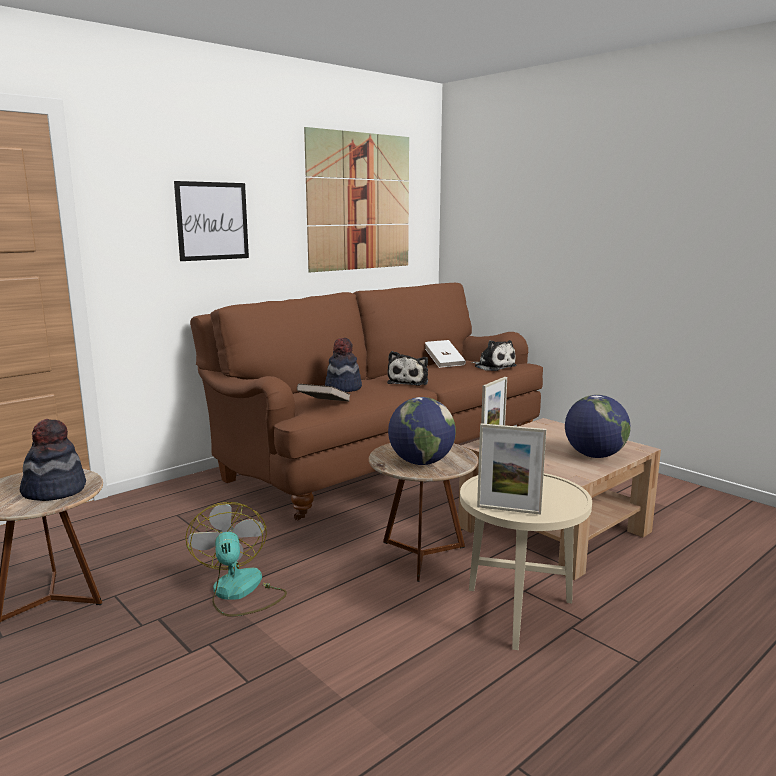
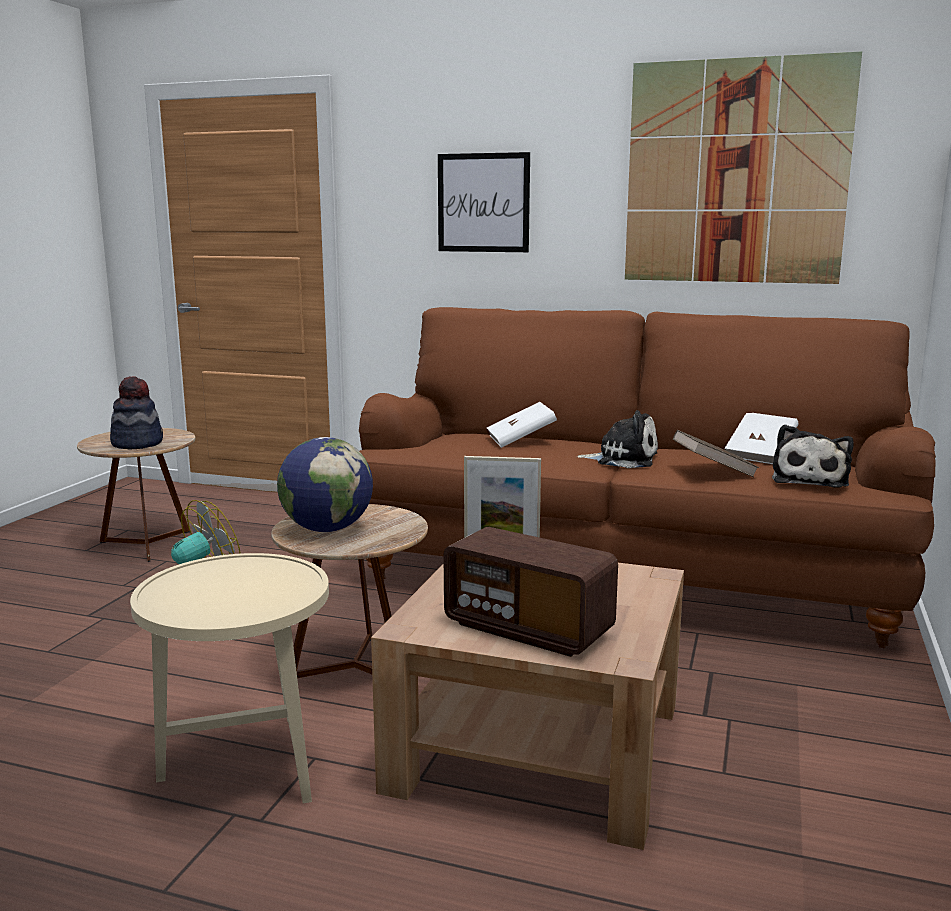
camera: 60 degrees right, 0 degrees up
(324, 405) = (433, 447): brown book -> brown book (713, 471)
(343, 388) = (521, 440): hat -> white book
(409, 382) = (623, 459): plush toy -> plush toy turned 150 degrees counterclockwise
(508, 510) = (165, 585): picture frame -> none
(594, 456) = (528, 629): globe -> radio

